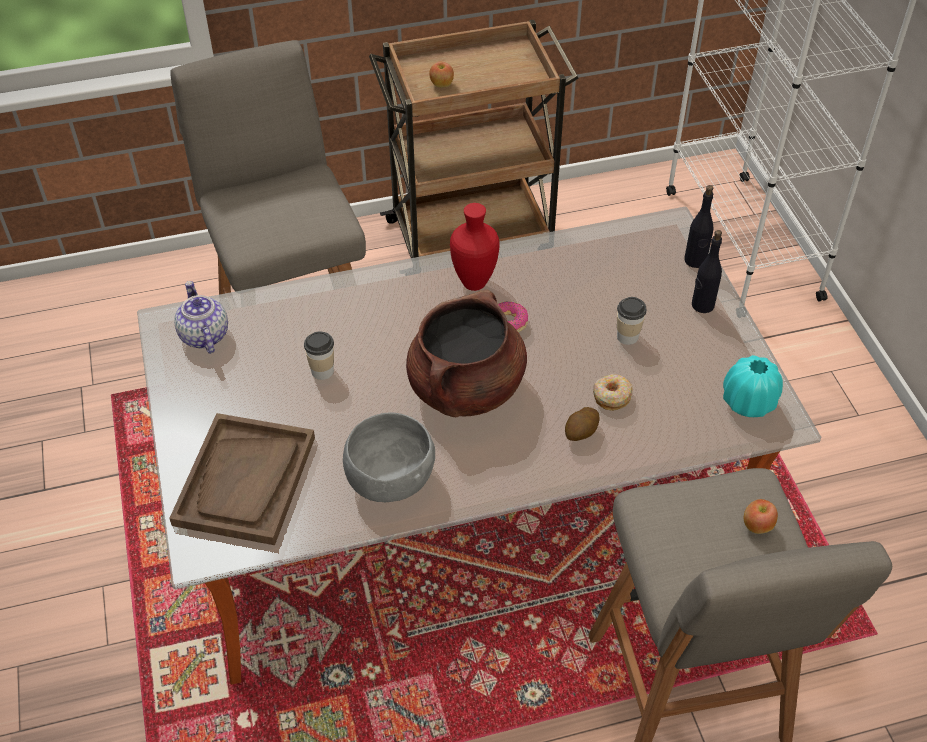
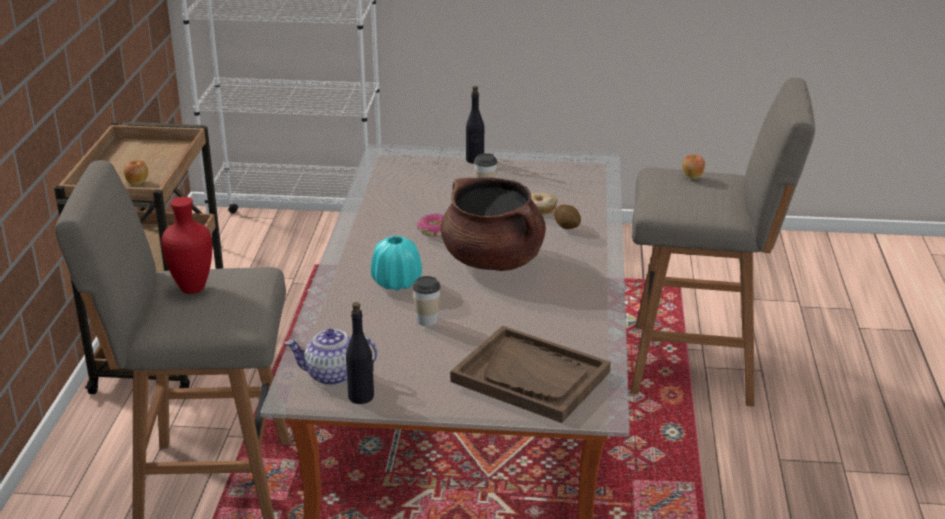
camera: 70 degrees left, 20 degrees down
(390, 479) = (568, 309): grey bowl -> none
(472, 283) = (377, 236): red vase -> red vase (191, 289)
(695, 261) = (428, 152): black bottle -> black bottle (361, 397)
(748, 402) = (576, 166): turquoise vase -> turquoise vase (396, 282)

